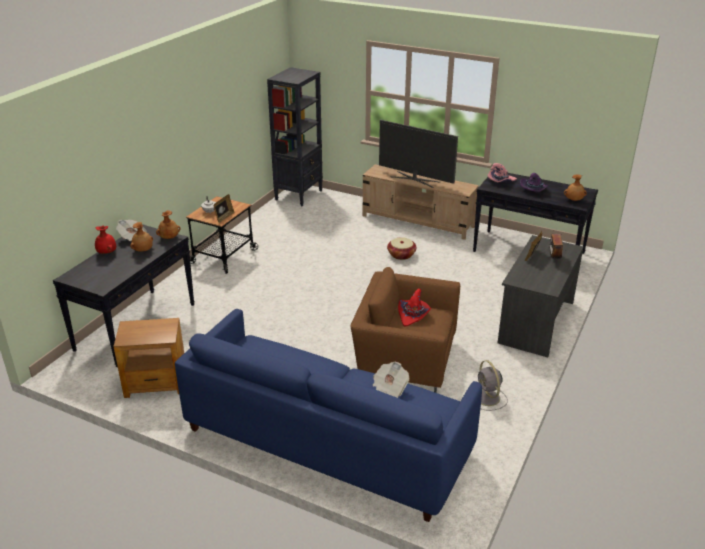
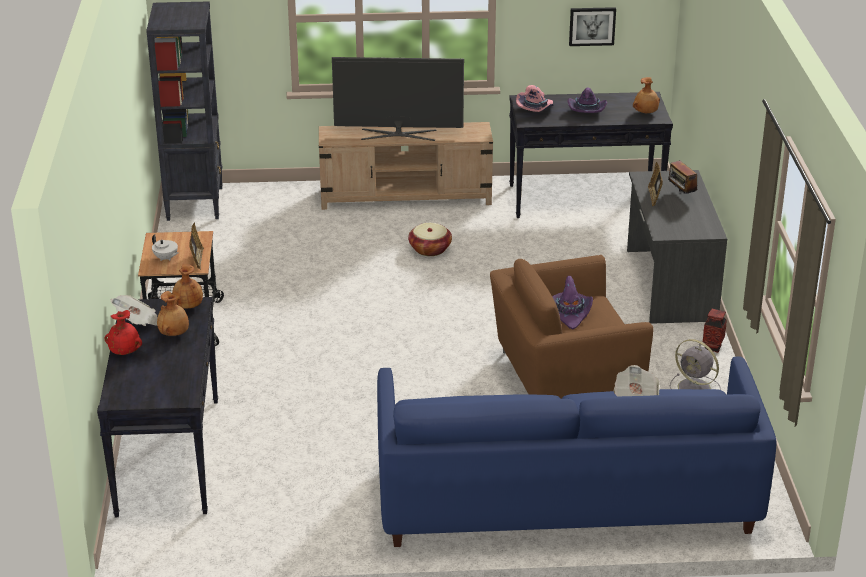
camera: 30 degrees left, 0 degrees up
(156, 382) = (283, 512): brown side table -> none
(413, 315) = (569, 313): red hat -> purple hat
(527, 374) = (712, 347): none -> vase
(558, 133) = (592, 26): none -> picture

